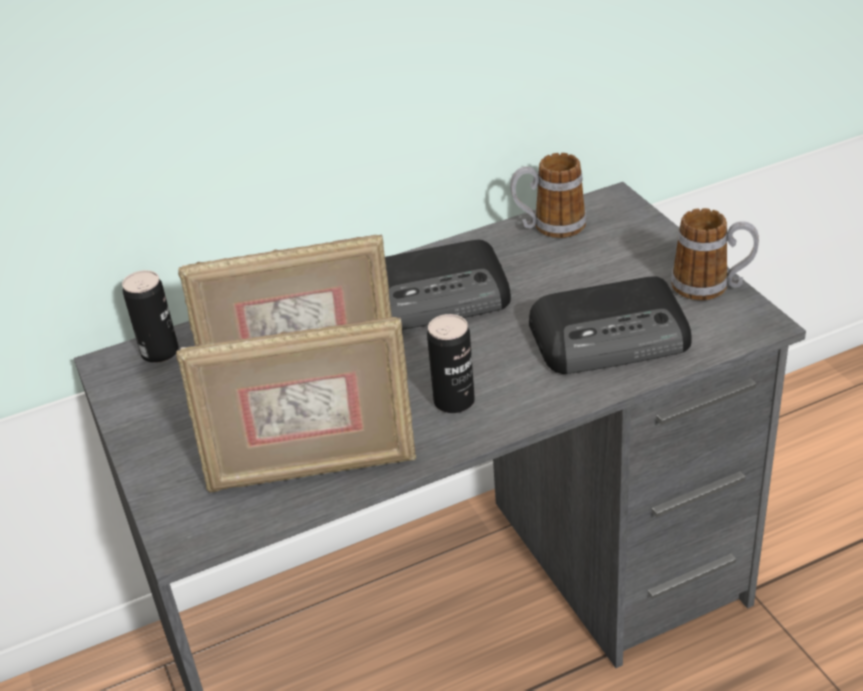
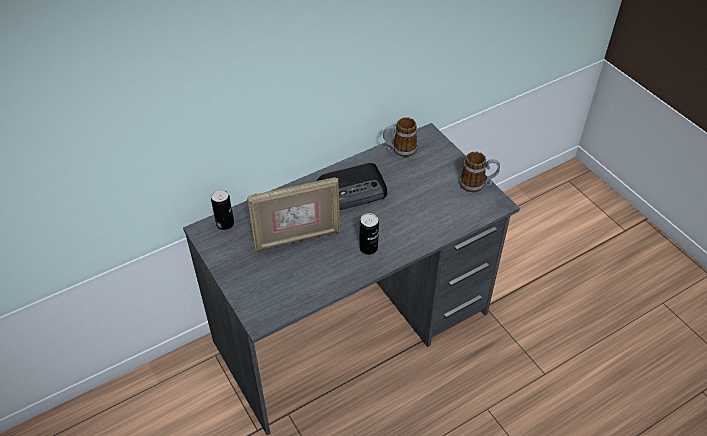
camera: 10 degrees left, 10 degrees up
(312, 469) = (310, 284): picture frame -> none
(613, 337) = (435, 213): radio -> none

